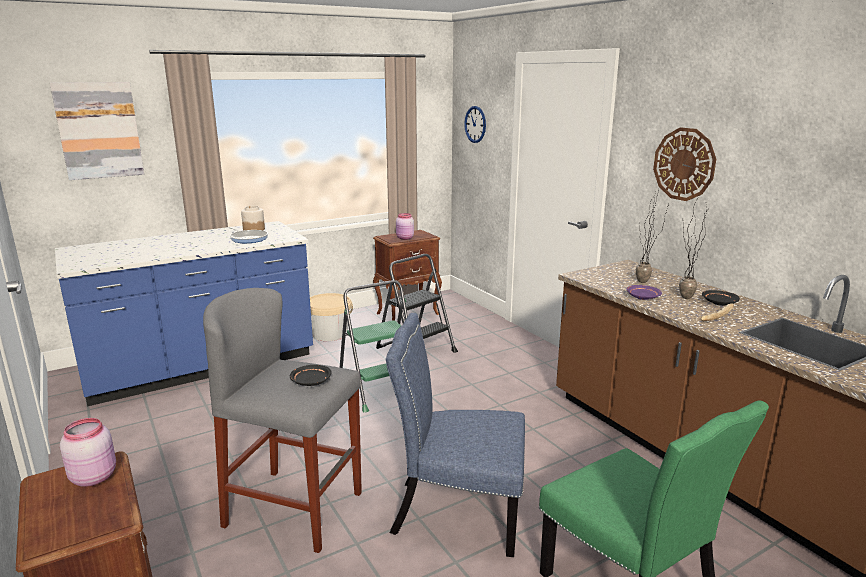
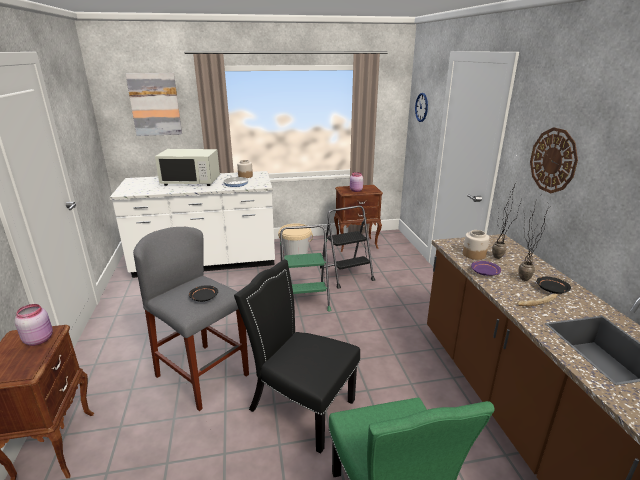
camera: 20 degrees right, 5 degrees up
(176, 243) = (191, 181): none -> white microwave
(202, 367) = (206, 263): blue counter -> white counter
(459, 514) = (302, 408): blue chair -> black chair
(616, 282) = (474, 255): none -> jar

